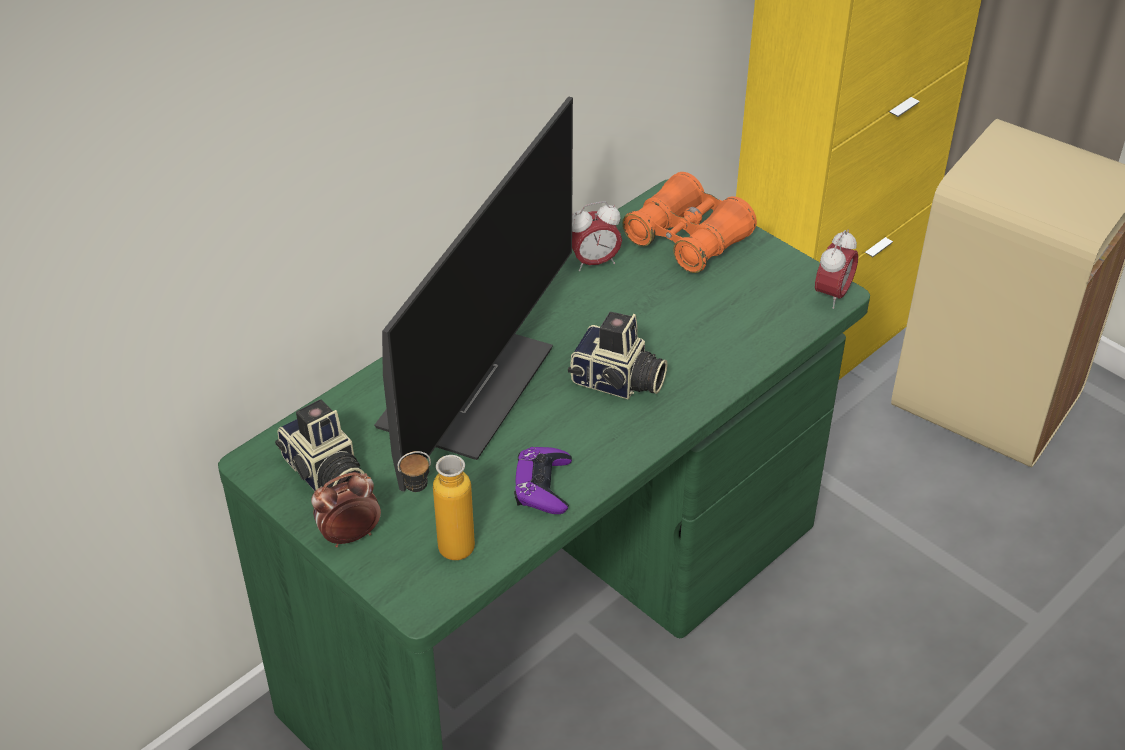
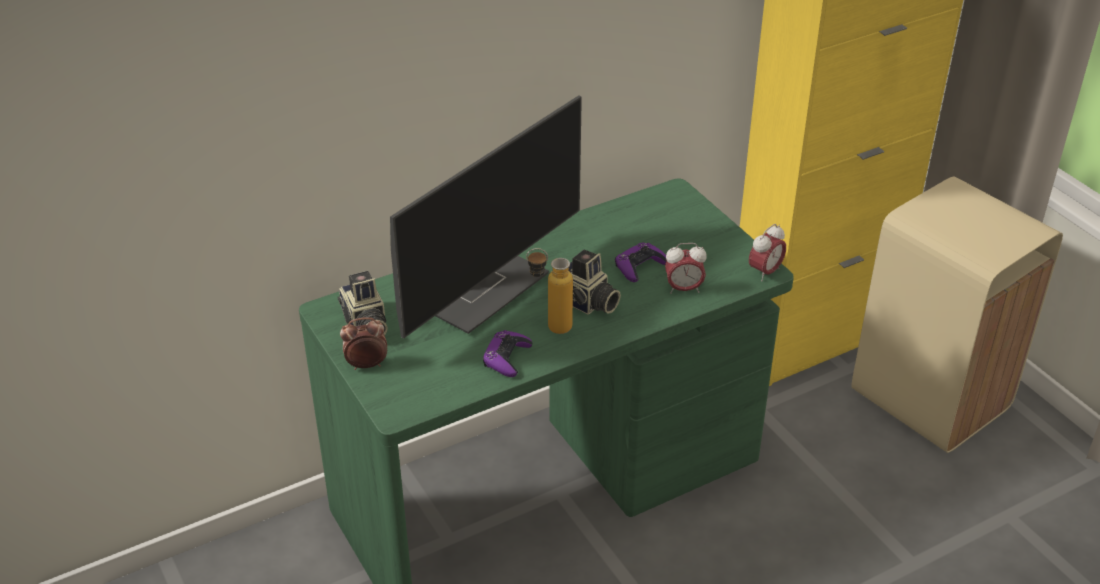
camera: 15 degrees right, 5 degrees down
(441, 551) = (422, 385): bottle -> bottle (549, 327)
(594, 262) = (602, 224): alarm clock -> alarm clock (683, 289)
(668, 316) = (639, 266): none -> purple game controller
(687, 239) = (675, 219): orange binoculars -> none

